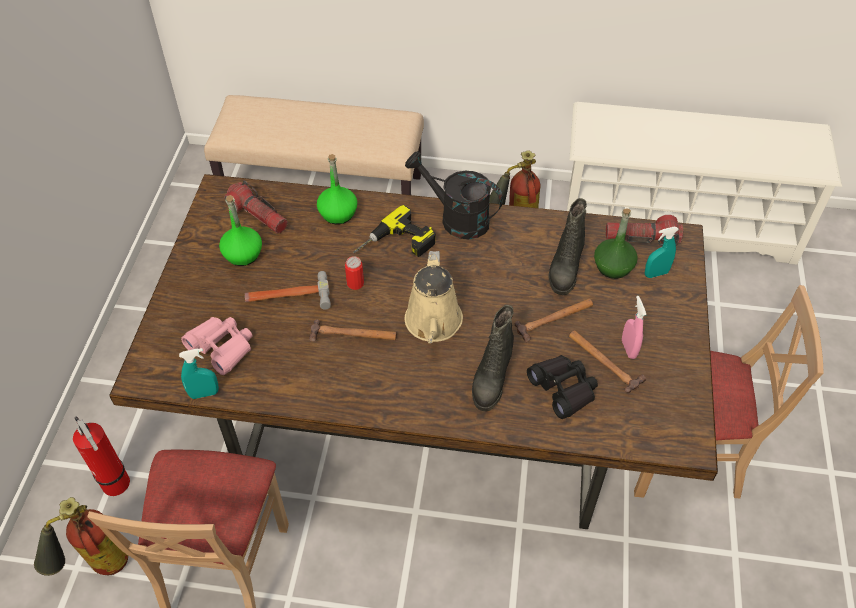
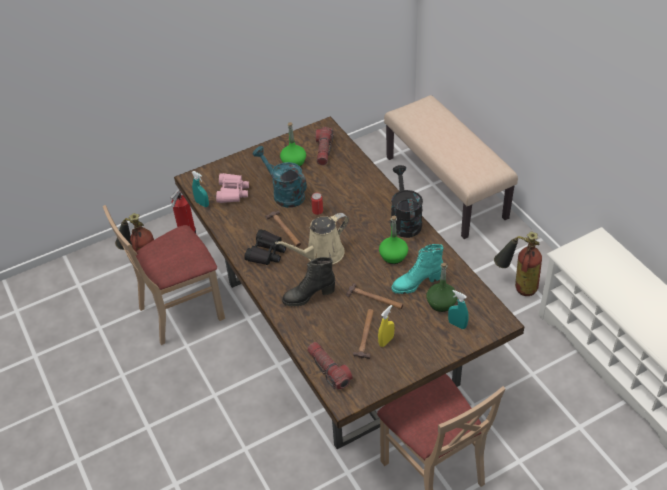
camera: 55 degrees right, 5 degrees down
(288, 297) = (284, 193): hammer -> turquoise watering can
(338, 214) = (356, 176): green bottle -> green bottle (393, 256)
(396, 245) = (359, 209): power drill -> none
(563, 389) = (330, 328): black binoculars -> black binoculars (266, 253)
(564, 269) = (416, 283): black boot -> turquoise boot
(628, 349) = (386, 341): pink spray bottle -> yellow spray bottle
(641, 238) = (478, 304): flashlight -> flashlight (329, 370)

